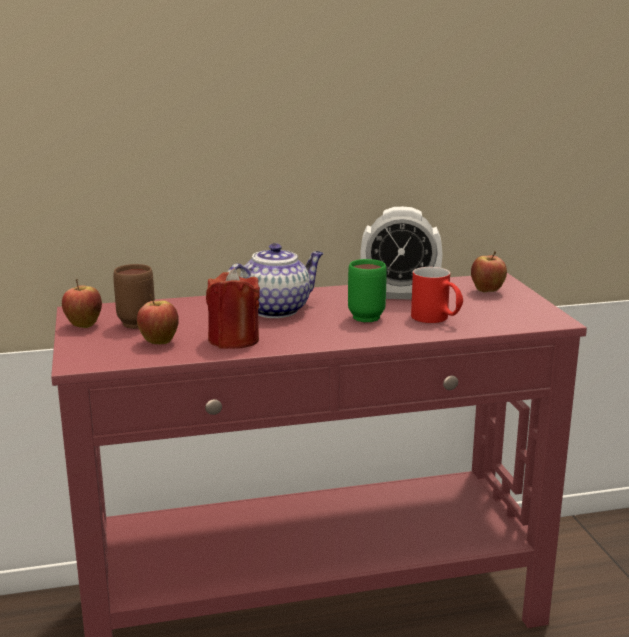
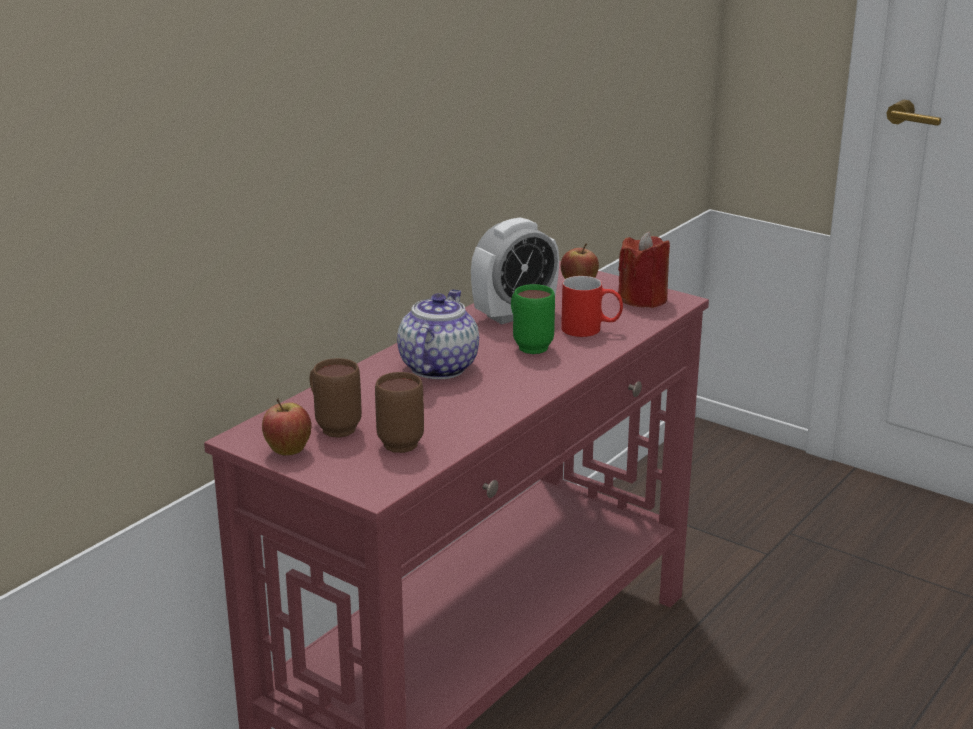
camera: 40 degrees left, 5 degrees up
(159, 342) = (404, 441): apple -> brown mug
(234, 340) = (466, 412): red candle -> red candle (643, 299)

